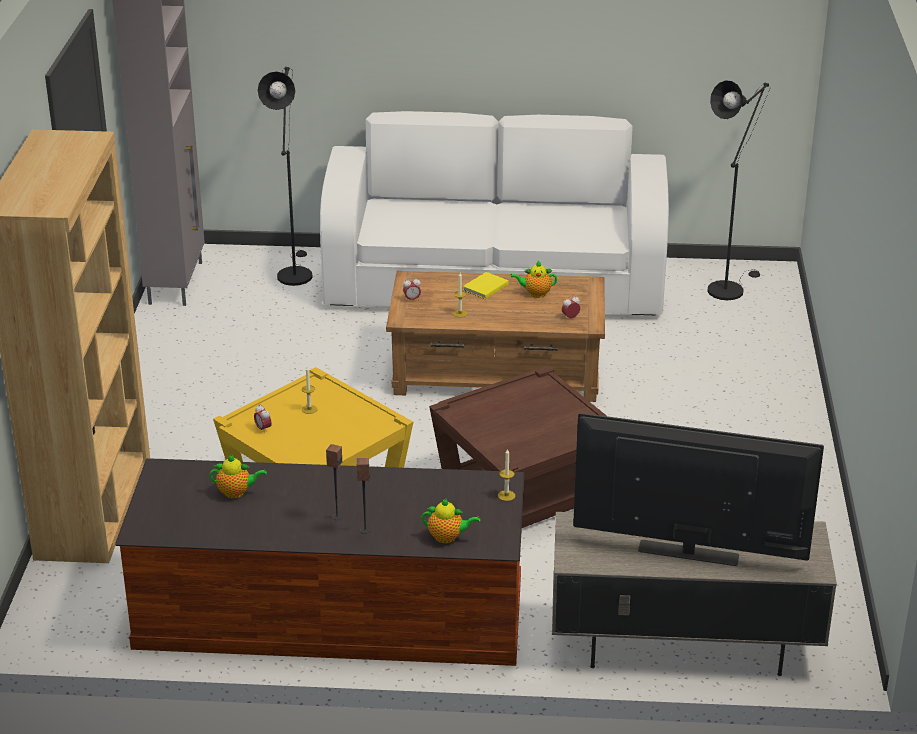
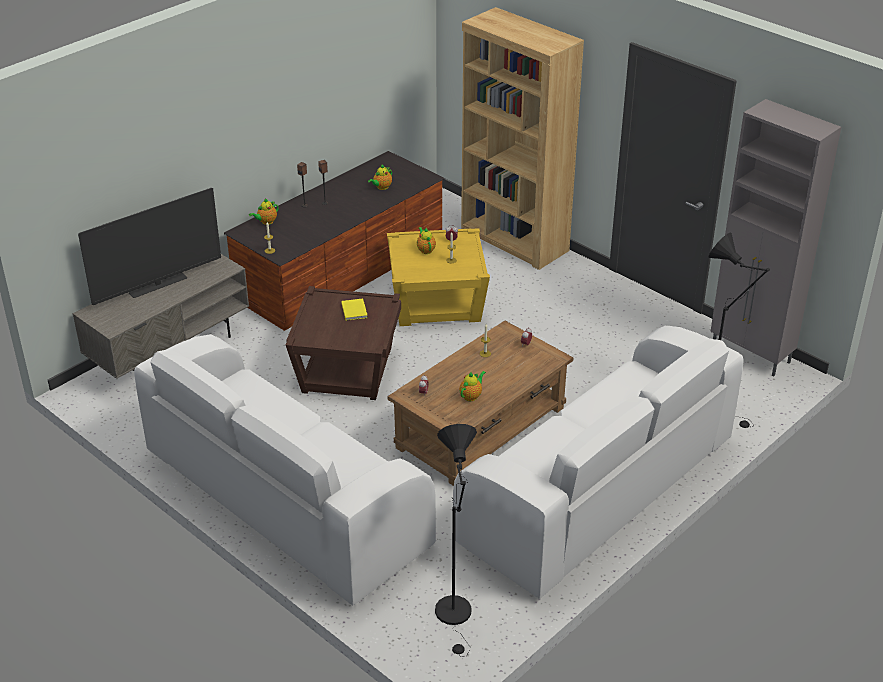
camera: 130 degrees right, 5 degrees up
(309, 436) = (425, 250): none -> teapot
(484, 287) = (506, 380): yellow book -> yellow book (354, 310)
(753, 424) = (285, 499): none -> white sofa

